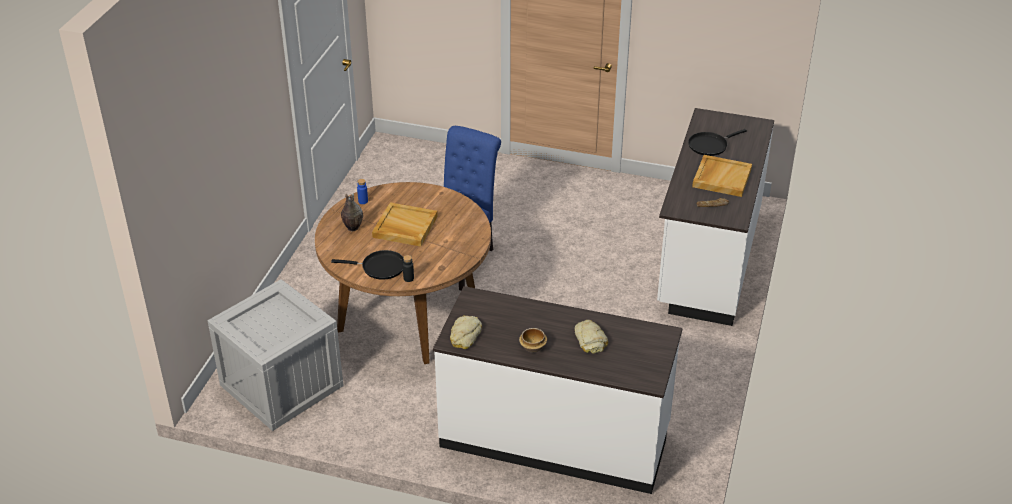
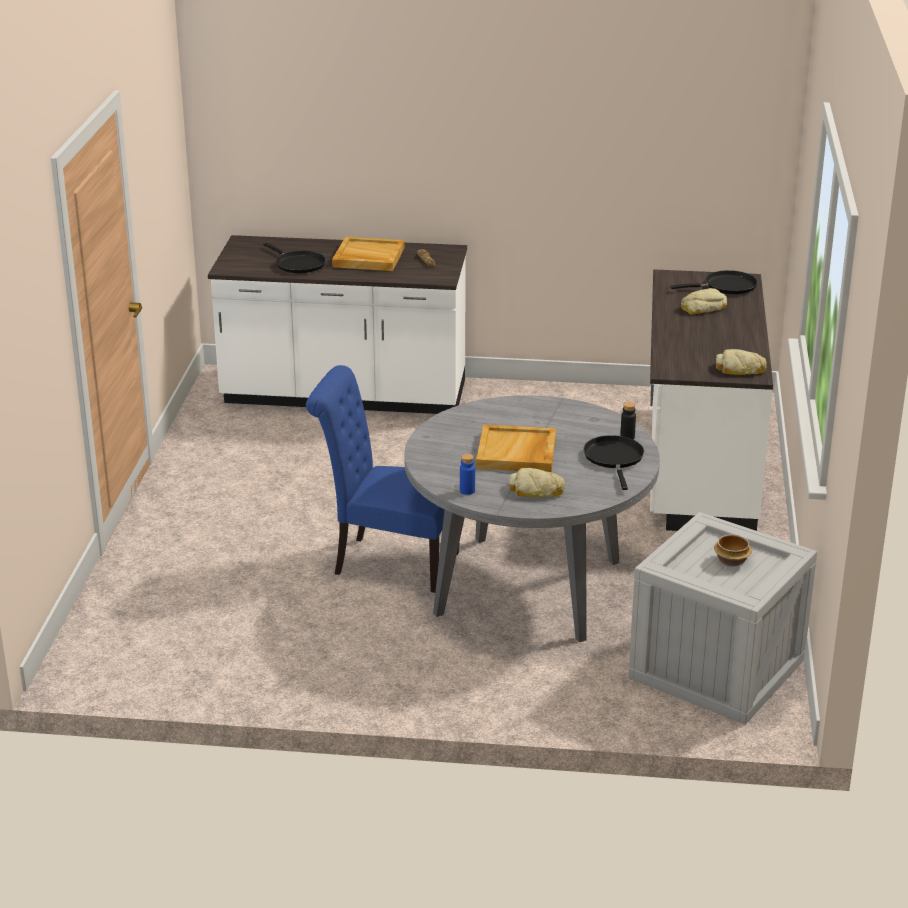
camera: 100 degrees left, 10 degrees down
(352, 228) = (536, 490): vase -> bread
(408, 316) = (528, 587): brown dining table -> grey dining table
(533, 347) = (734, 333): bowl -> bowl (732, 560)
(634, 365) = (726, 286): none -> black frying pan

